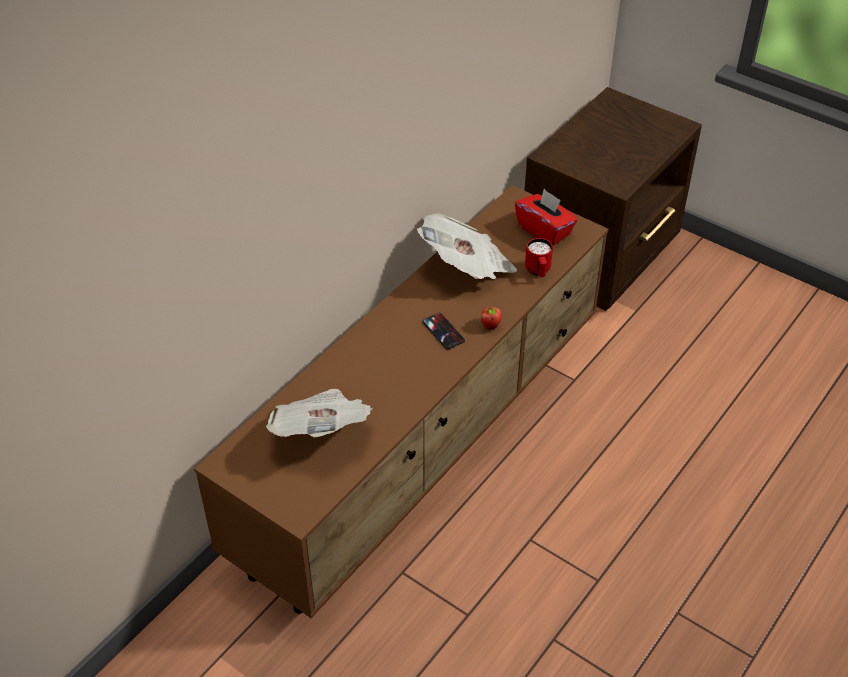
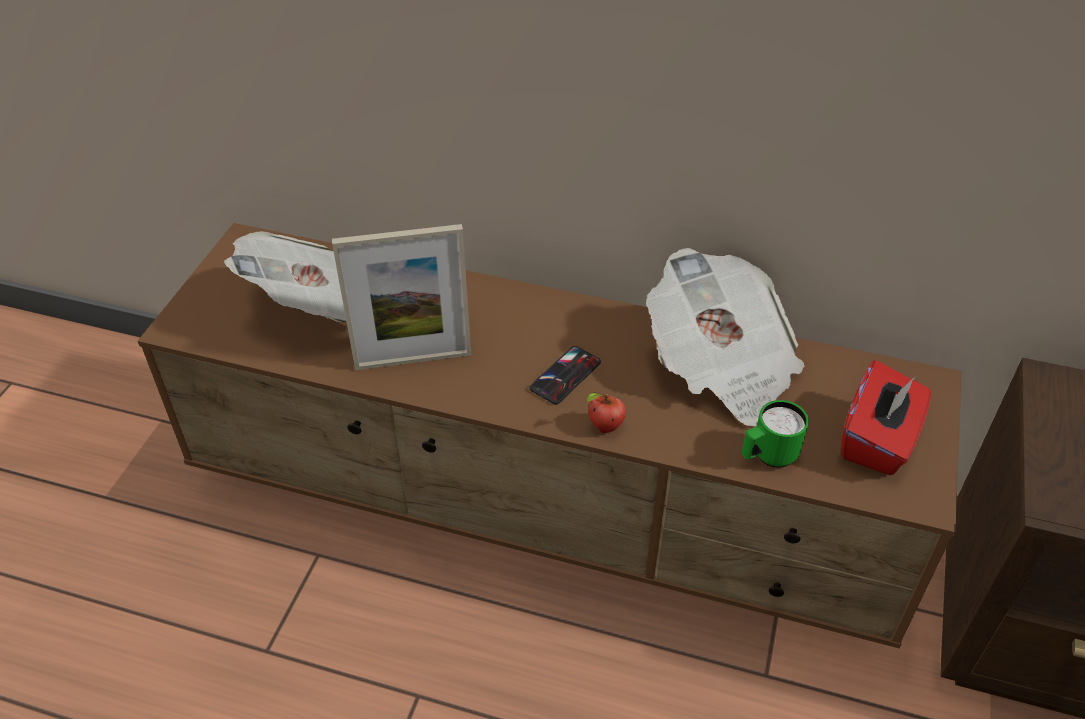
camera: 70 degrees right, 0 degrees up
(396, 396) = (413, 360): none -> picture frame
(538, 272) = (768, 456): red mug -> green mug

